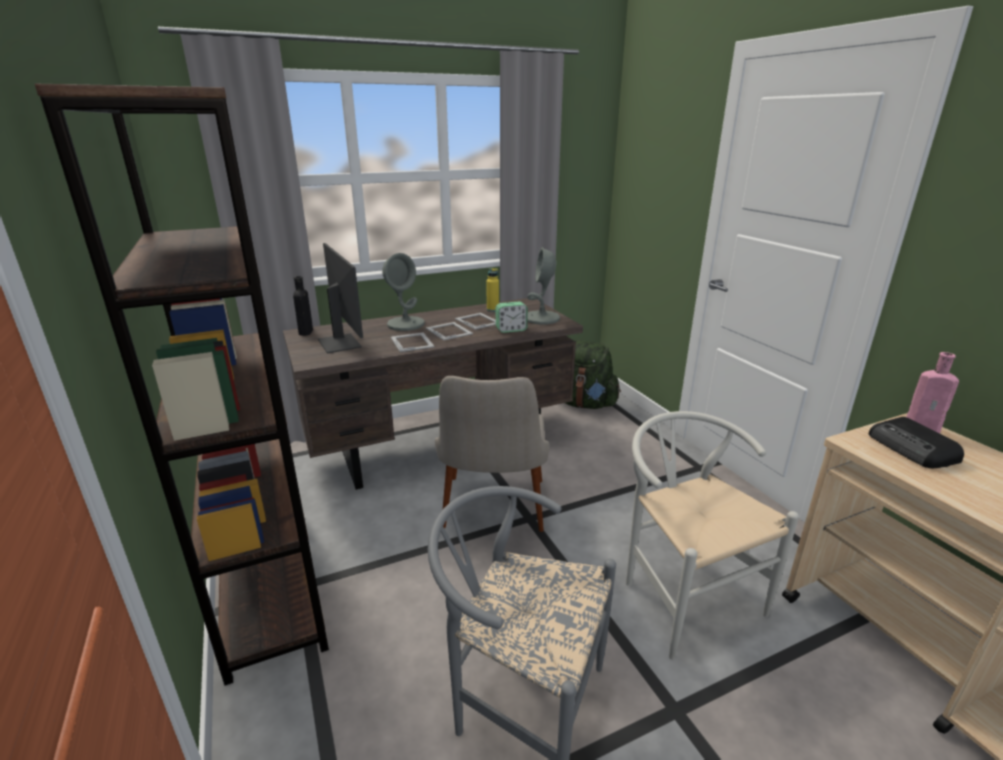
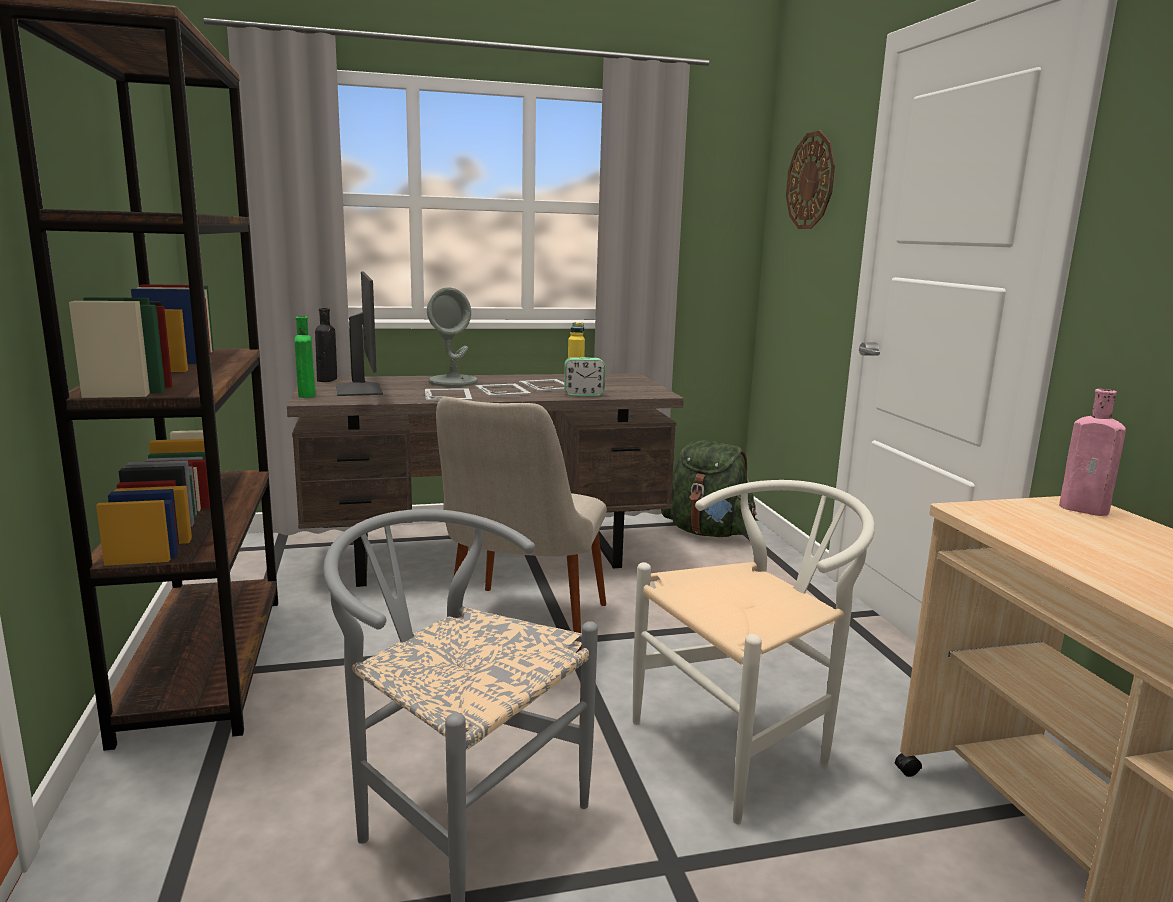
camera: 10 degrees right, 10 degrees down
(301, 354) = (306, 394): none -> green bottle
(541, 318) = (633, 389): grey table lamp -> none
(659, 149) = (811, 181): none -> wall clock
(682, 595) = (745, 746): white chair -> white chair turned 75 degrees clockwise
(912, 449) = (1053, 522): radio -> none

